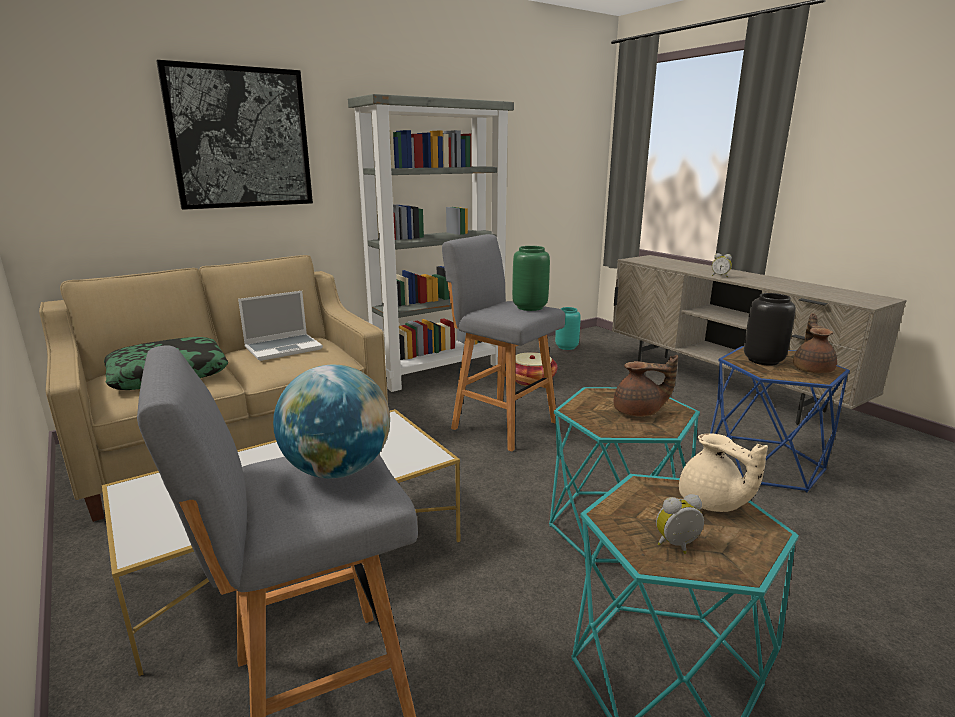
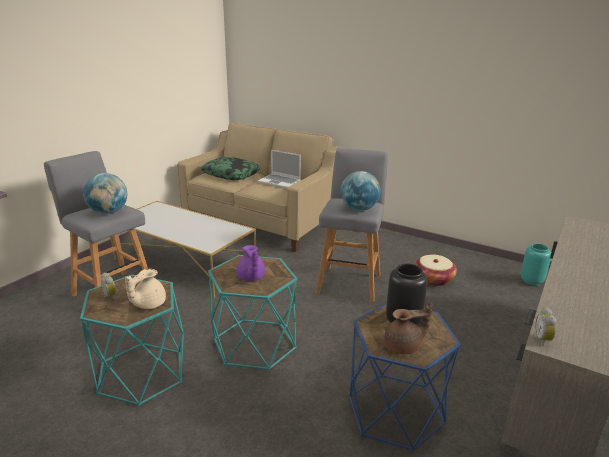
camera: 65 degrees right, 5 degrees up
(241, 138) = (319, 62): picture -> none
(440, 370) = (407, 243): grey bookcase -> none
(529, 307) = (359, 209): green vase -> globe
(639, 412) = (251, 277): brown teapot -> purple teapot
(720, 276) = (566, 264): alarm clock -> alarm clock (543, 340)

